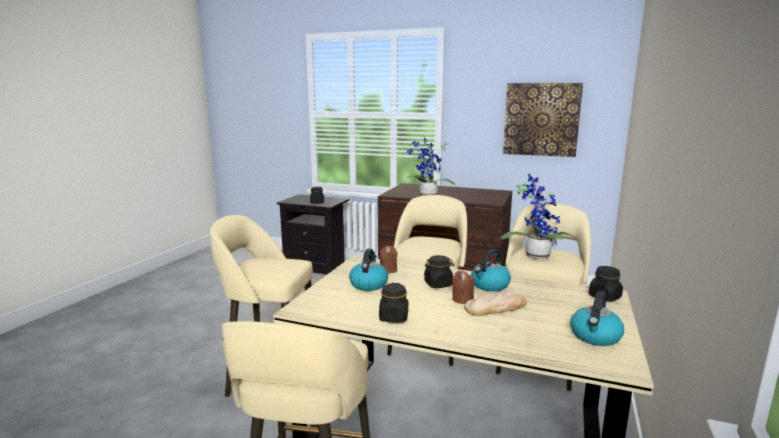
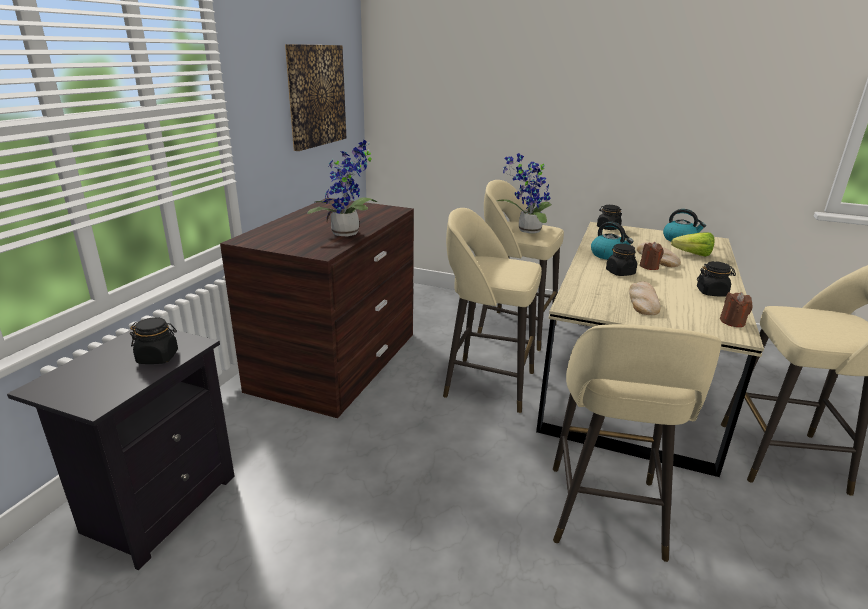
camera: 90 degrees left, 10 degrees up
(368, 284) = (642, 301): kettle -> bread
(388, 270) = (594, 291): brown candle -> brown candle (732, 322)
(525, 330) = (689, 254): none -> lettuce

